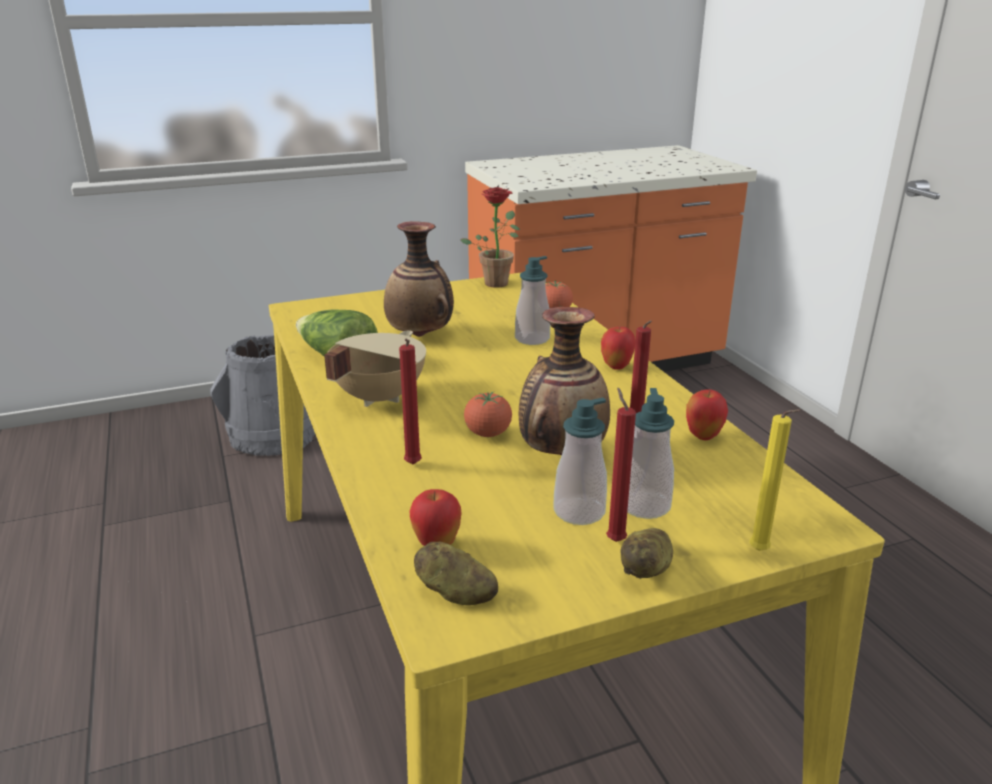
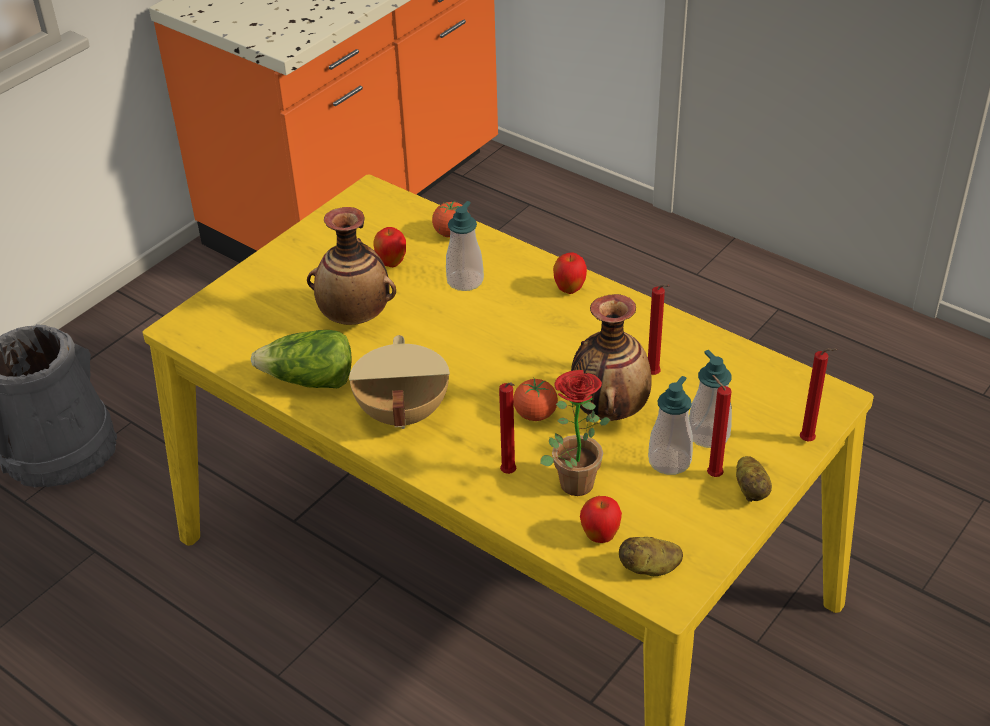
camera: 30 degrees left, 15 degrees up
(496, 281) = (350, 205): potted plant -> potted plant (573, 478)
(703, 436) = (697, 346): apple -> apple (391, 263)
(761, 552) = (809, 441): yellow candle -> red candle

